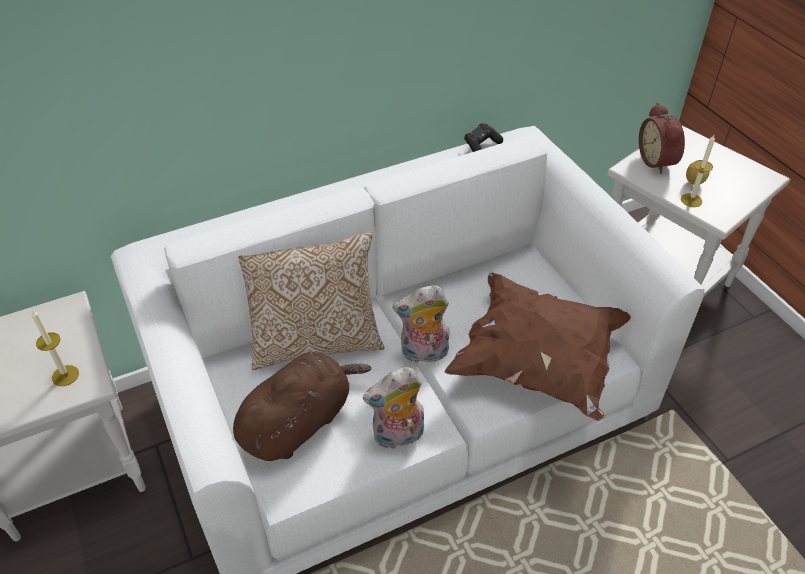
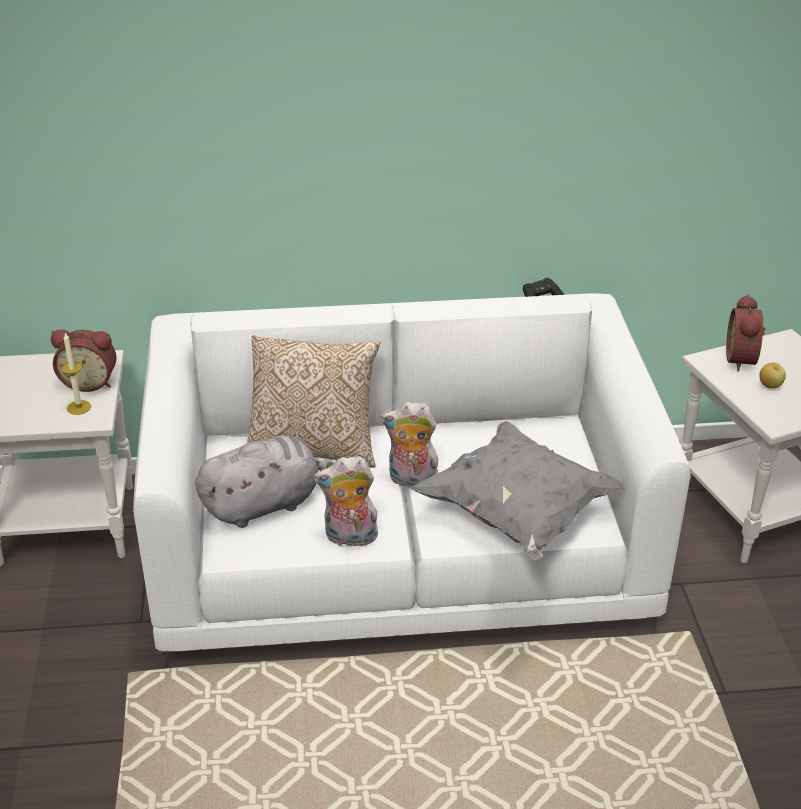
camera: 20 degrees right, 10 degrees down
(64, 340) = (90, 382): none -> alarm clock
(299, 422) = (265, 504): brown plush toy -> grey plush toy
(537, 363) = (517, 514): brown pillow -> grey pillow
(691, 200) = (755, 401): candle -> none

